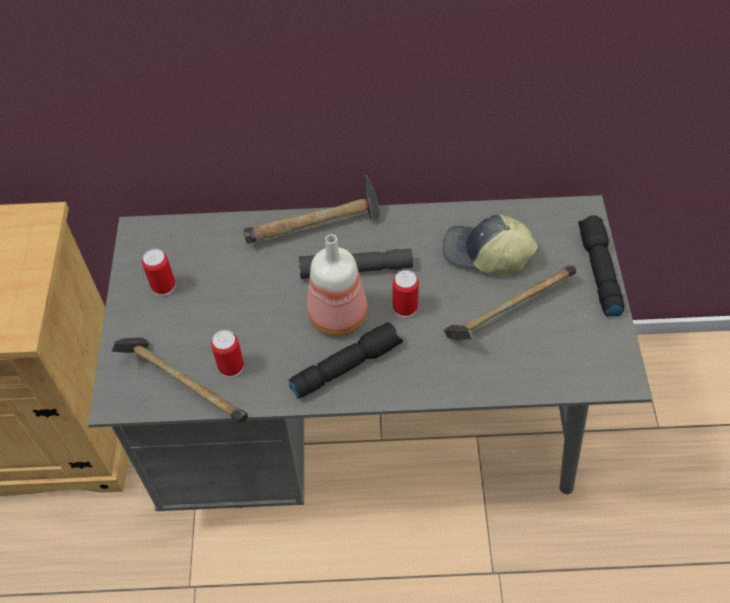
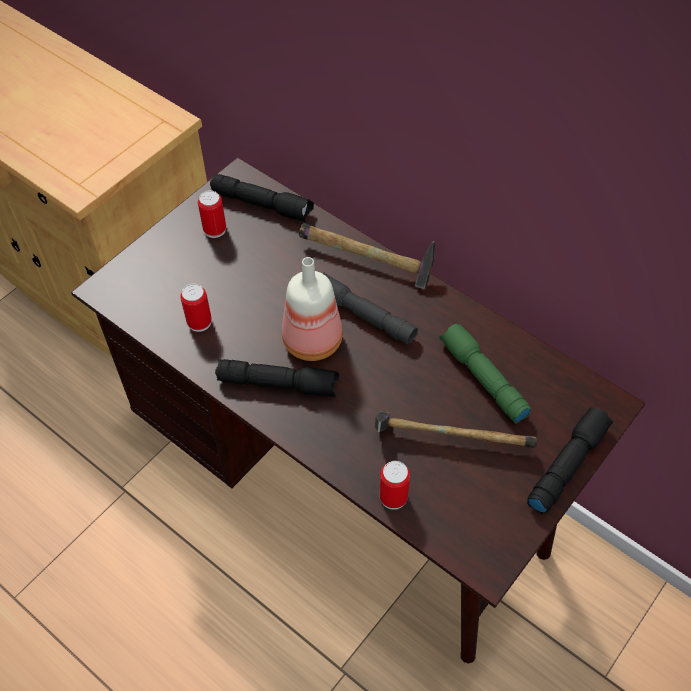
camera: 40 degrees right, 0 degrees up
(183, 240) = (263, 204): none -> black flashlight
(183, 385) = (155, 311): hammer -> none
(371, 438) = (348, 486): grey desk -> brown desk
(405, 307) = (370, 373): can -> can (393, 497)
(486, 254) = (482, 379): cap -> green flashlight

